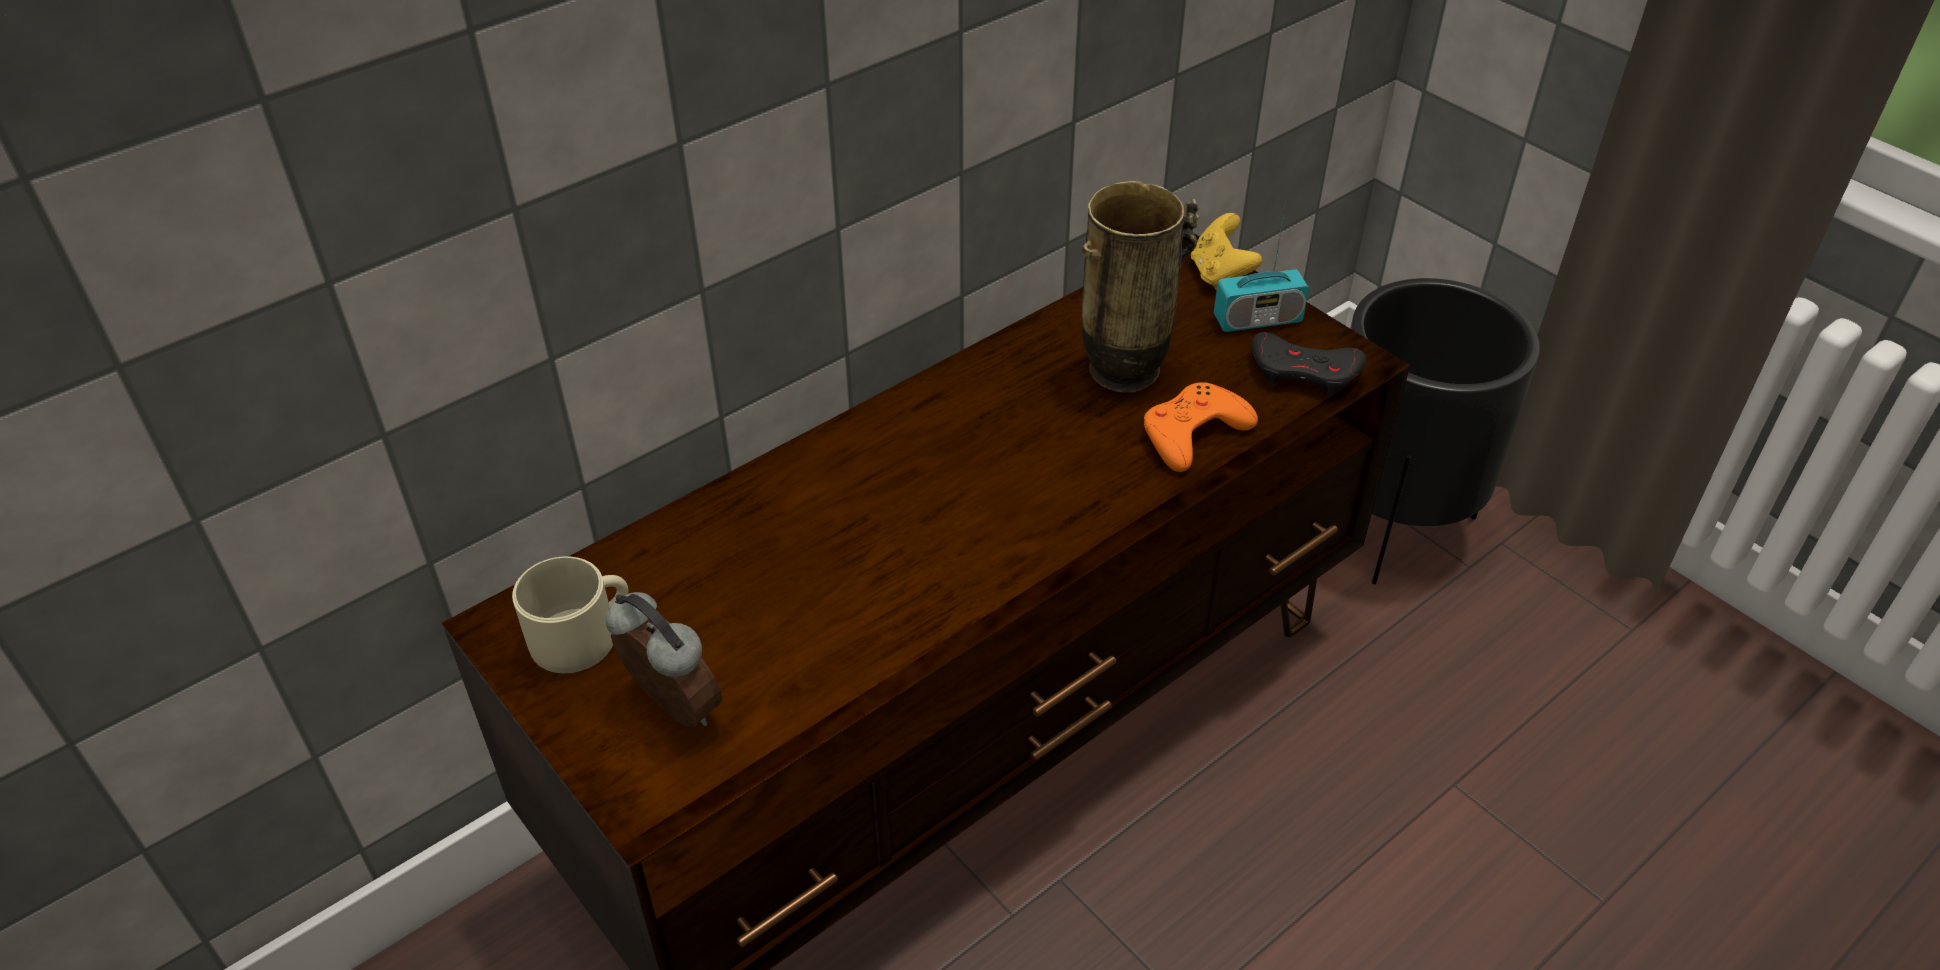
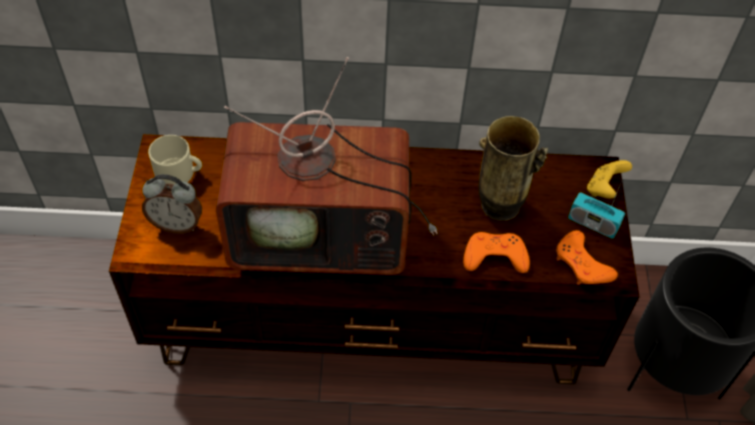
camera: 40 degrees right, 10 degrees up
(671, 710) = (177, 224): alarm clock -> alarm clock turned 105 degrees clockwise
(930, 560) = (325, 233): none -> television
(1304, 372) = (582, 264): black game controller -> orange game controller

